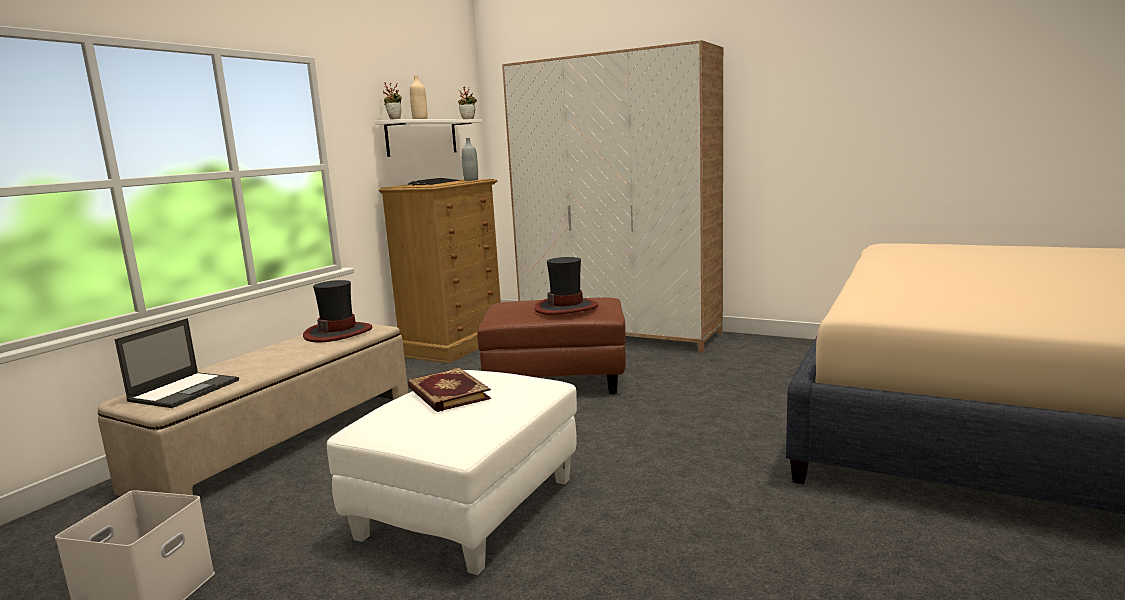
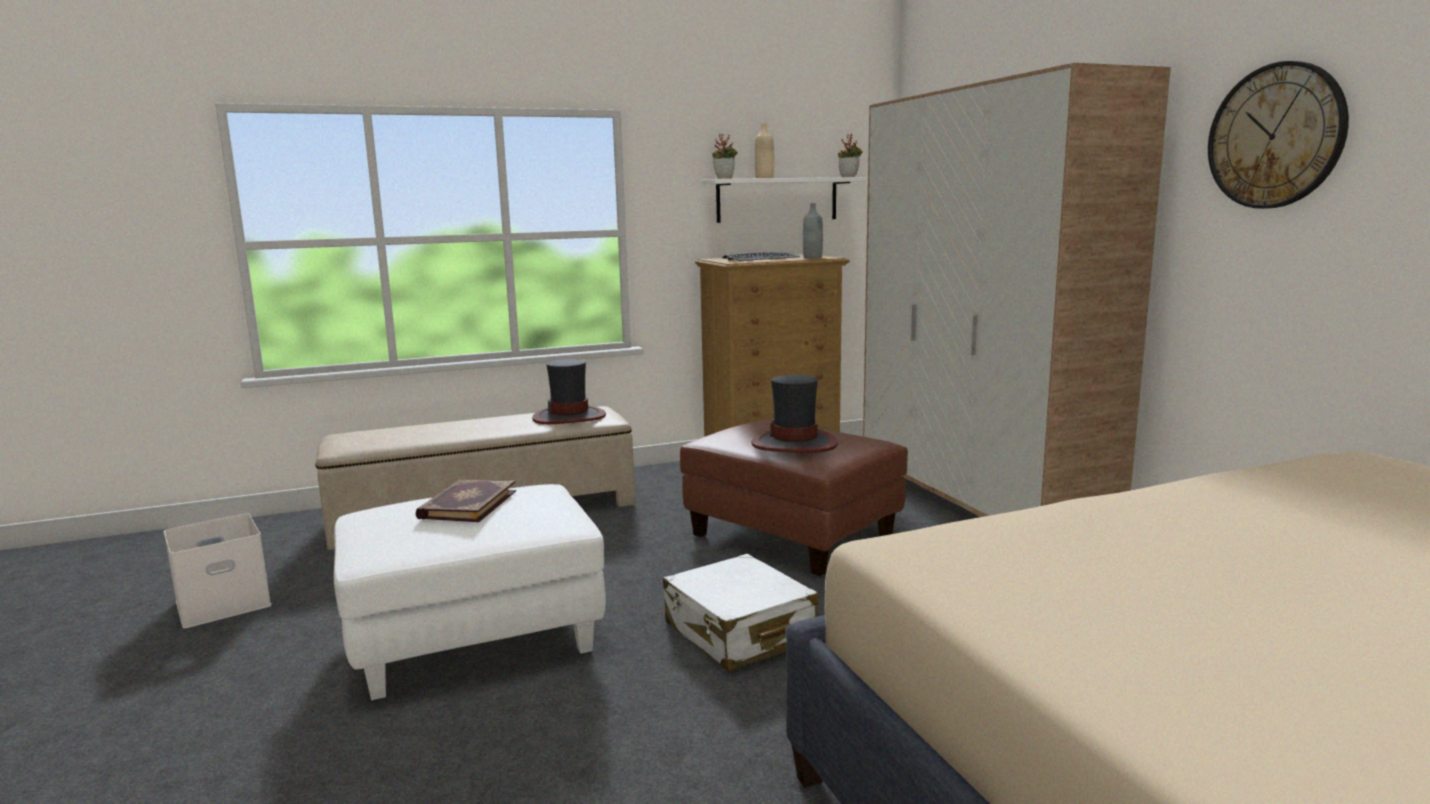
camera: 40 degrees right, 0 degrees up
(185, 390) = (374, 440): laptop -> none
(632, 436) = (739, 633): none -> white suitcase
(790, 87) = (1275, 136): none -> wall clock

